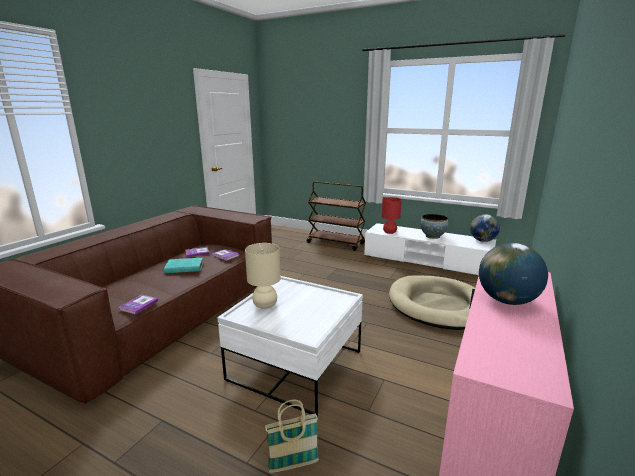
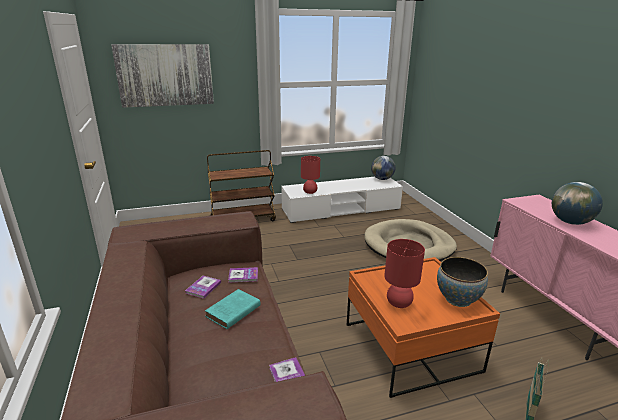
camera: 45 degrees left, 5 degrees up
(265, 305) = (399, 303): beige table lamp -> red table lamp
(295, 365) = (410, 347): white coffee table -> orange coffee table
(303, 118) = (165, 75): none -> picture
(432, 236) = (346, 186): bowl -> bowl (457, 299)

